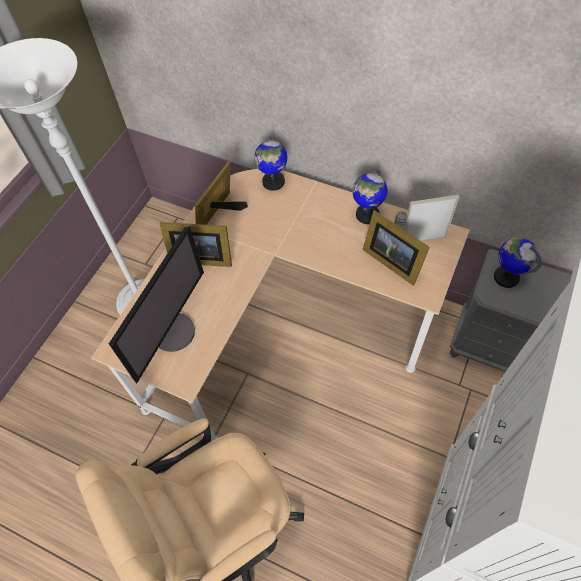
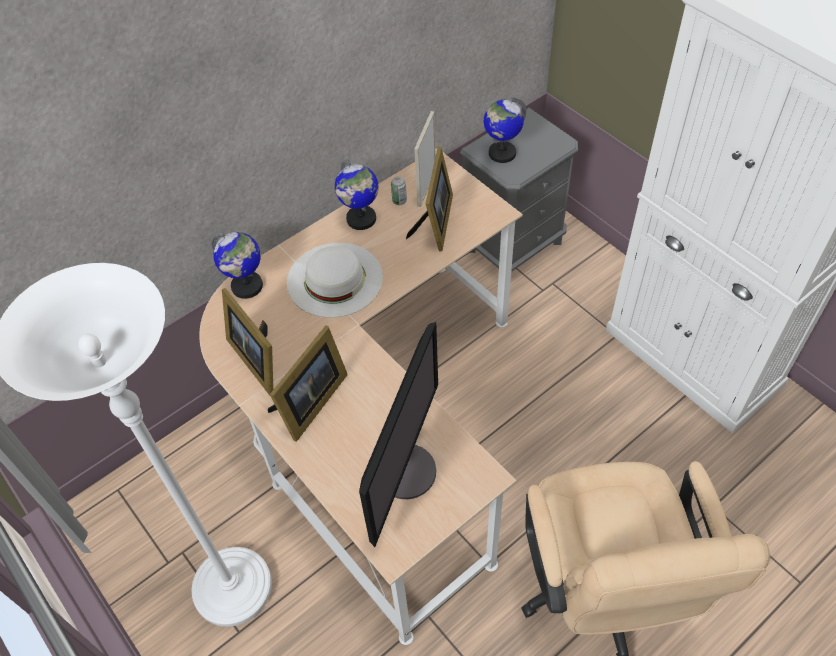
camera: 65 degrees left, 5 degrees down
(172, 331) = (404, 470): monitor -> monitor turned 60 degrees clockwise
(305, 224) = (334, 279): none -> white hat
(391, 260) = (435, 223): picture frame -> picture frame turned 60 degrees counterclockwise

